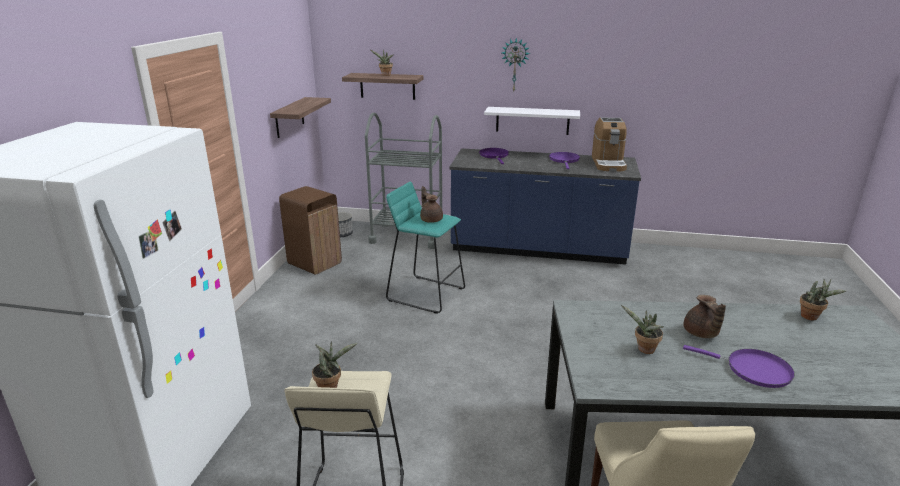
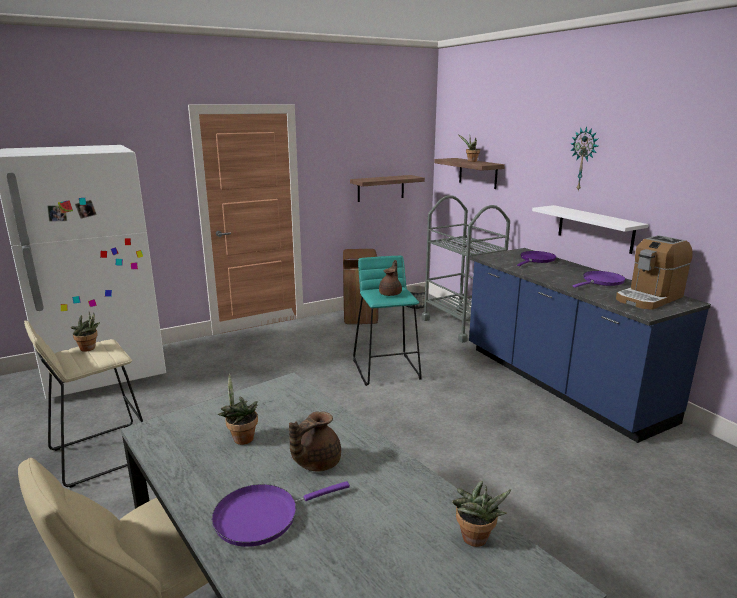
camera: 50 degrees right, 5 degrees down
(753, 370) = (262, 517): purple frying pan -> purple frying pan turned 75 degrees clockwise

